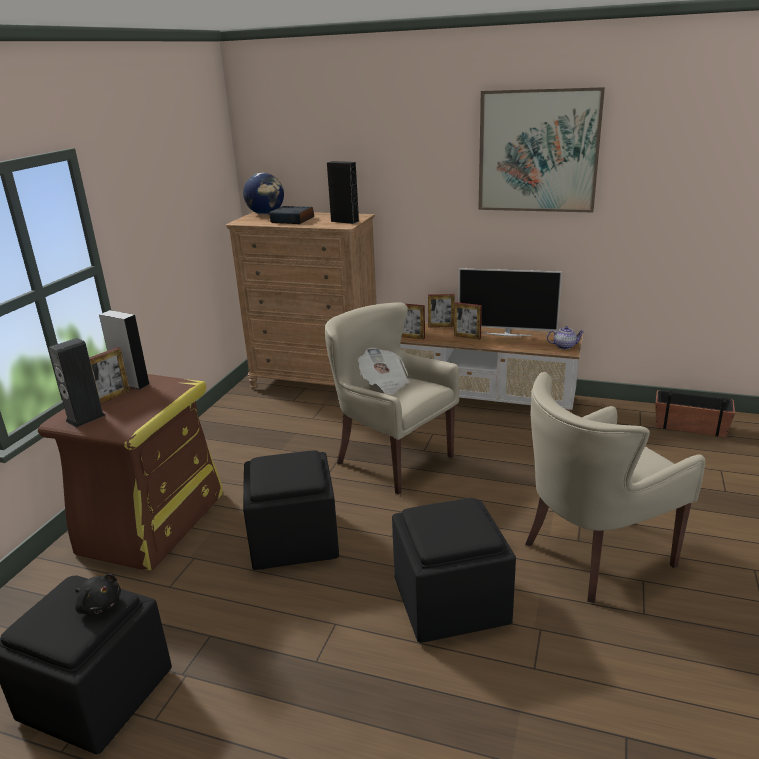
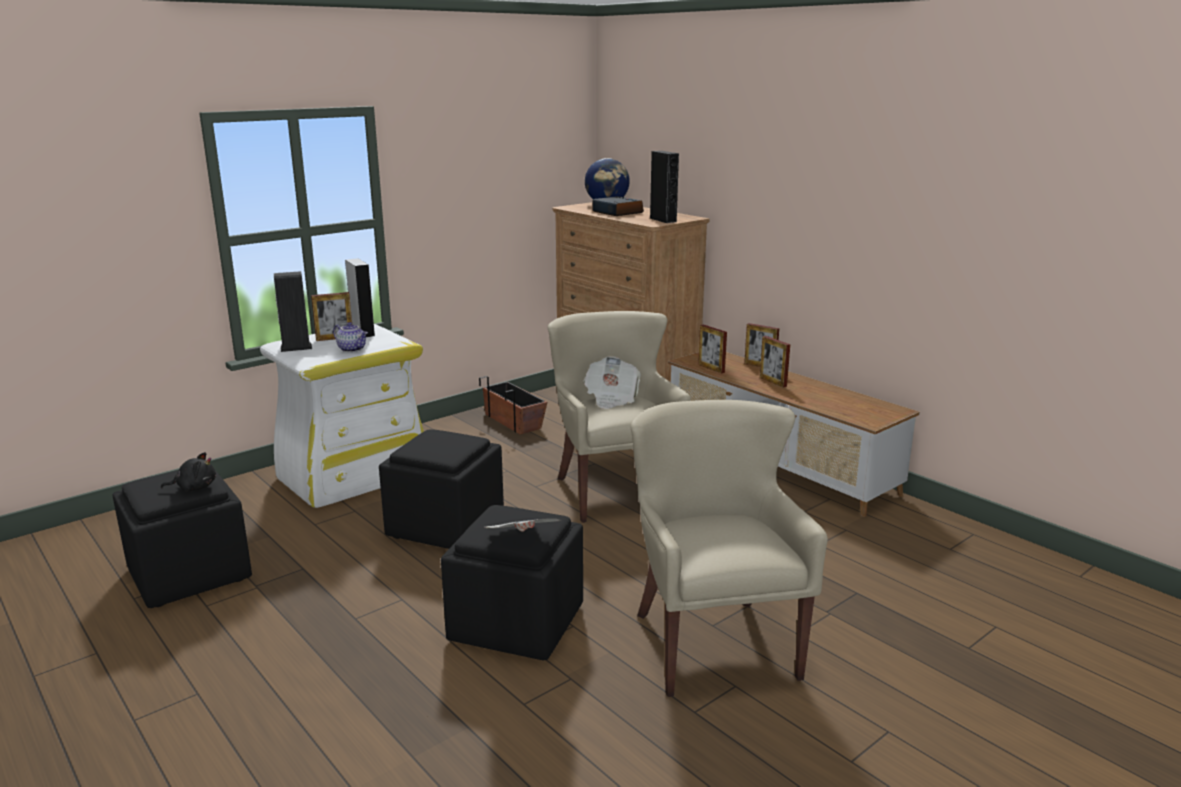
camera: 30 degrees right, 5 degrees down
(99, 605) = (194, 487): black plush toy -> black plush toy turned 75 degrees counterclockwise
(155, 522) = (357, 475): brown nightstand -> white nightstand
(476, 534) = (522, 543): none -> newspaper
(507, 334) = (823, 390): television -> none
(538, 151) = (884, 161): picture -> none
(564, 346) = (874, 417): teapot -> teapot (352, 349)
(594, 555) = (712, 643): beige armchair -> beige armchair turned 75 degrees clockwise
(690, 426) = (1022, 570): planter -> planter (514, 421)

